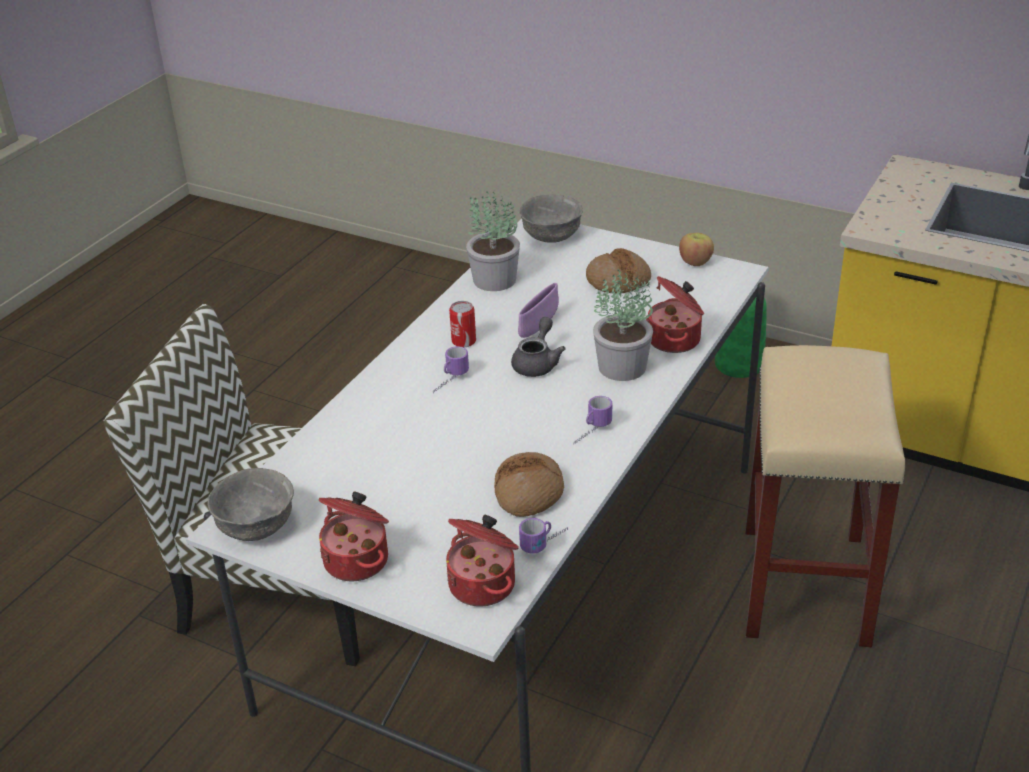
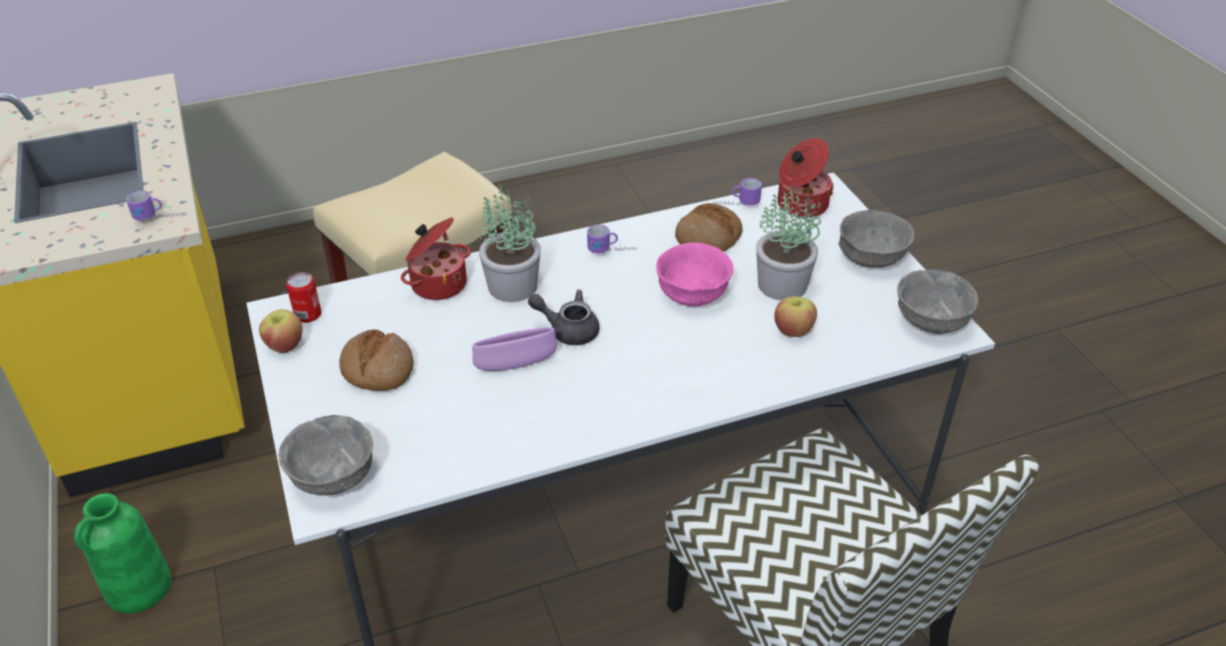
camera: 140 degrees left, 5 degrees up
(358, 560) = (870, 259): cooking pot -> grey bowl
(369, 453) = (793, 330): none -> apple
(449, 381) = (660, 357): mug -> mug (160, 218)
(464, 341) = (598, 392): can -> can (308, 314)
(480, 437) = (693, 294): none -> pink bowl
(494, 280) = (475, 451): potted plant -> potted plant (783, 284)
(537, 363) = (568, 329): grey teapot -> grey teapot turned 45 degrees clockwise

